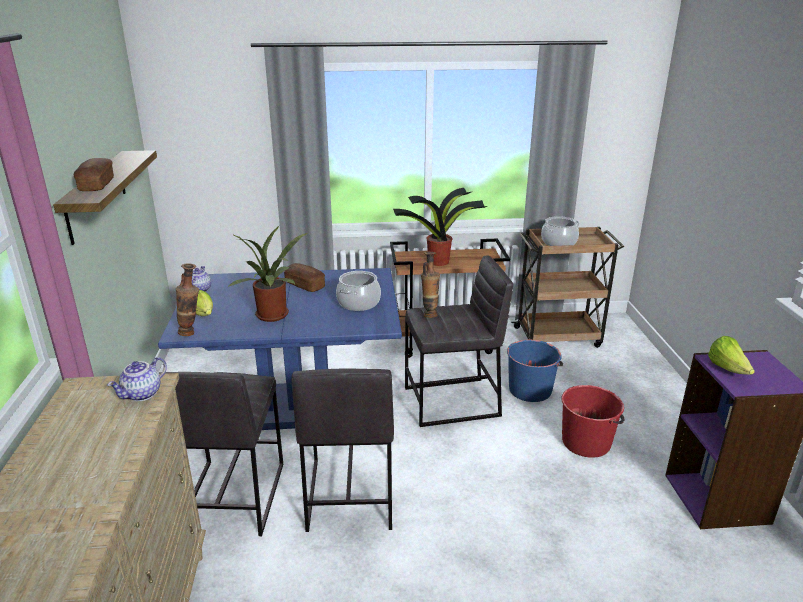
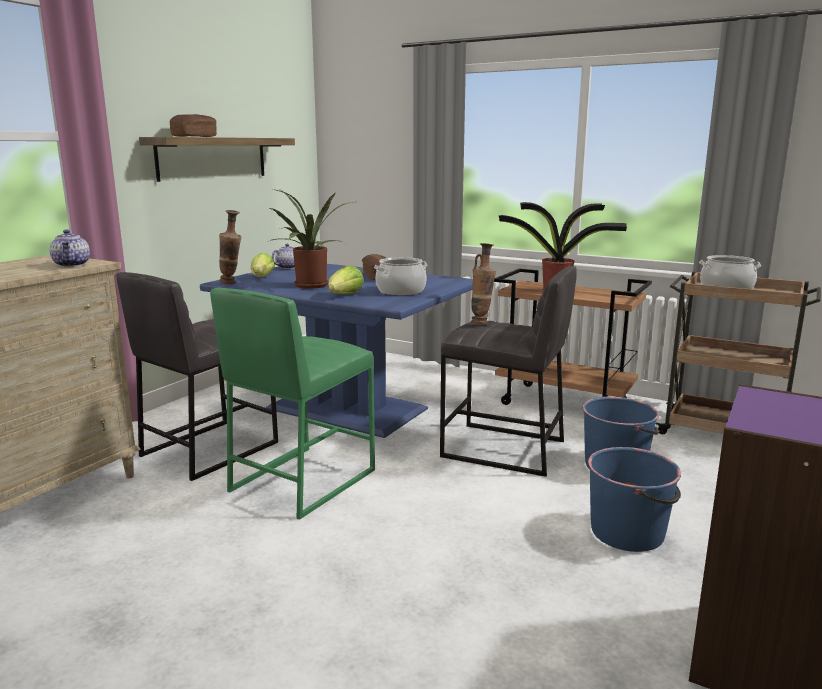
camera: 35 degrees right, 10 degrees down
(142, 394) = (72, 265): teapot -> teapot turned 90 degrees counterclockwise
(349, 493) = (301, 480): grey stool -> green stool
(586, 442) = (628, 532): red bucket -> blue bucket
(727, 369) = (768, 405): lettuce -> lettuce (344, 296)

